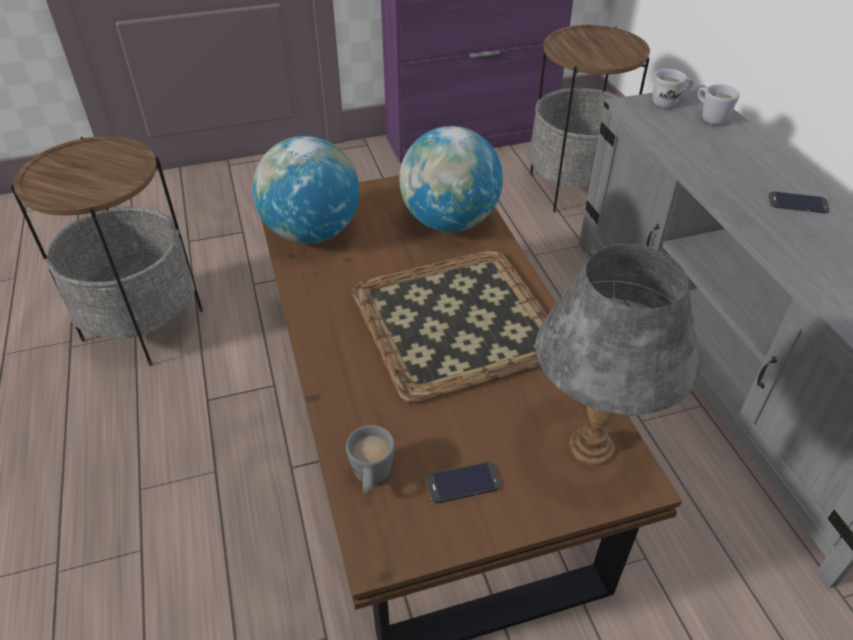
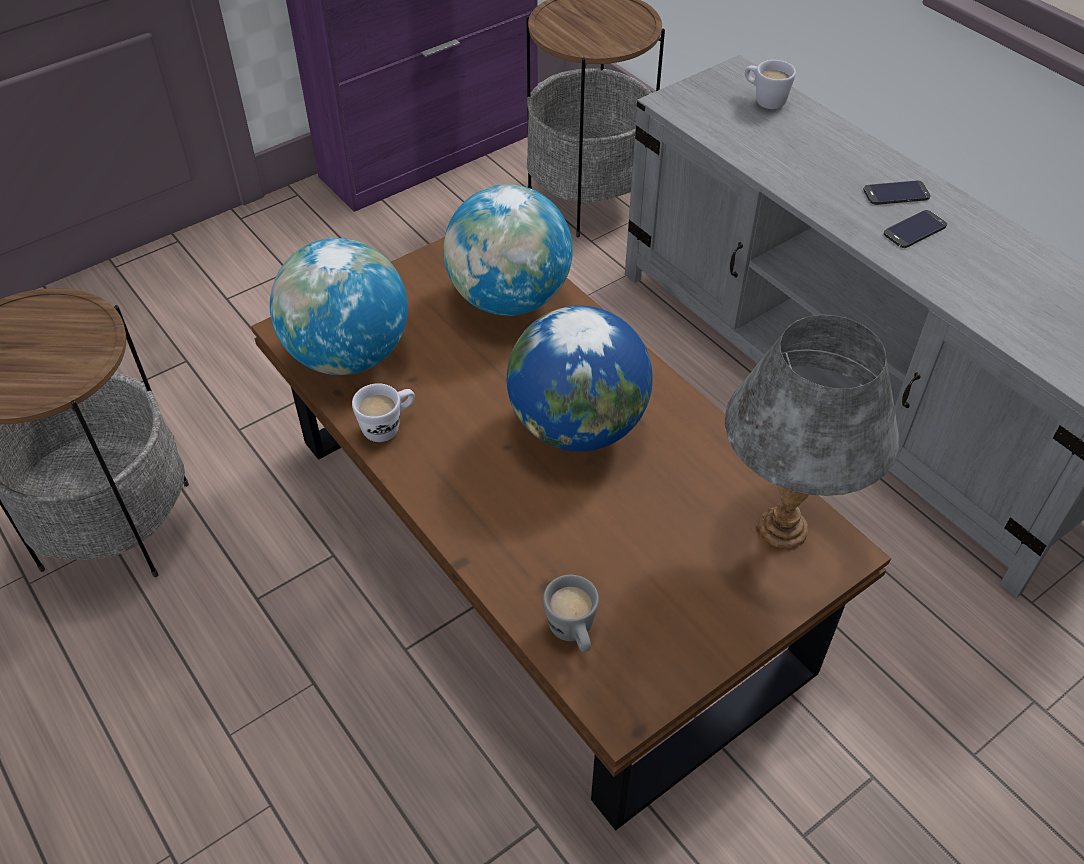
camera: 20 degrees left, 5 degrees up
(455, 323) = (577, 427): tray -> globe
(462, 483) = (671, 608): phone -> phone (914, 229)
(669, 102) = (712, 89): white mug -> white mug (388, 426)

